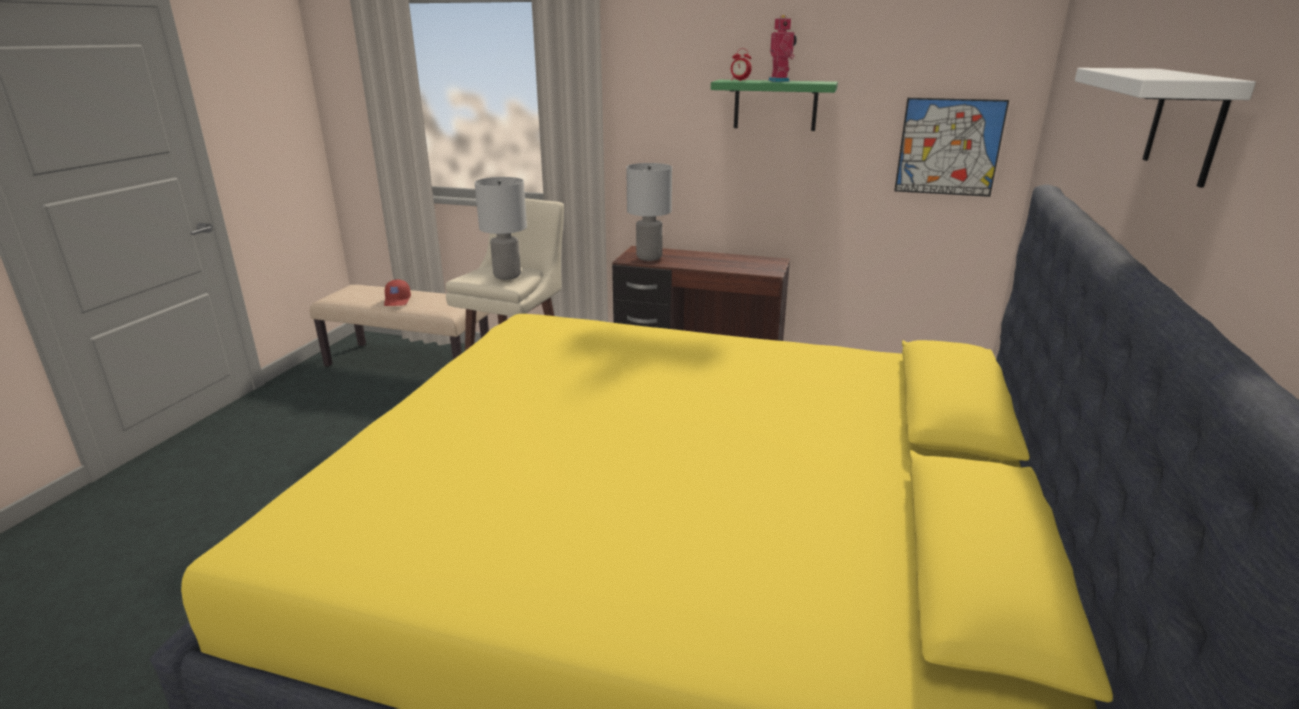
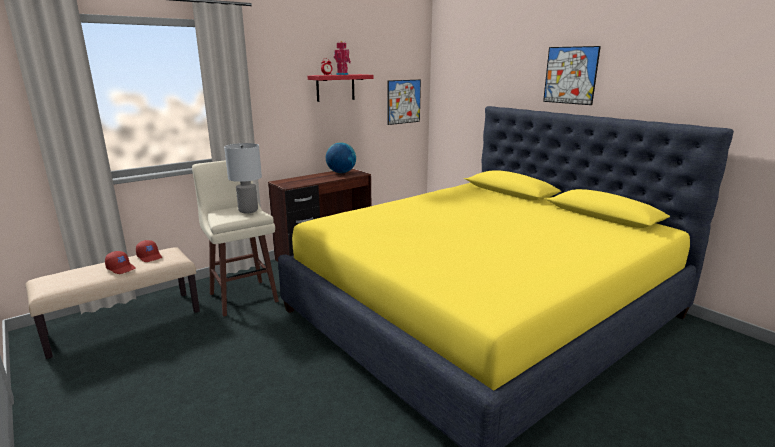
camera: 55 degrees left, 5 degrees down
(436, 299) = (150, 257): none -> red cap
(649, 259) = (298, 183): grey table lamp -> none
(749, 261) = (341, 172): none -> globe
(775, 105) = (335, 87): green shelf -> red shelf
(1185, 124) = (570, 75): white shelf -> picture

